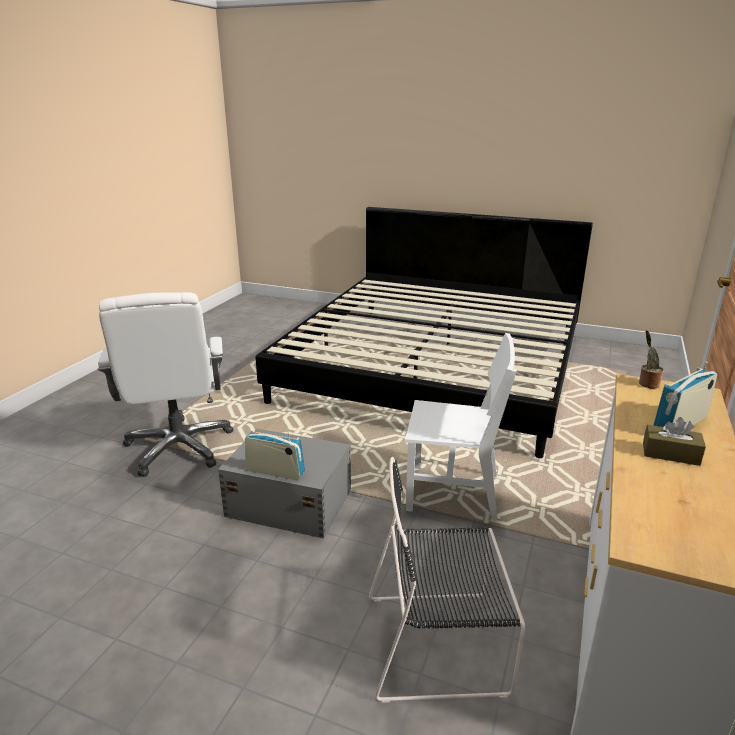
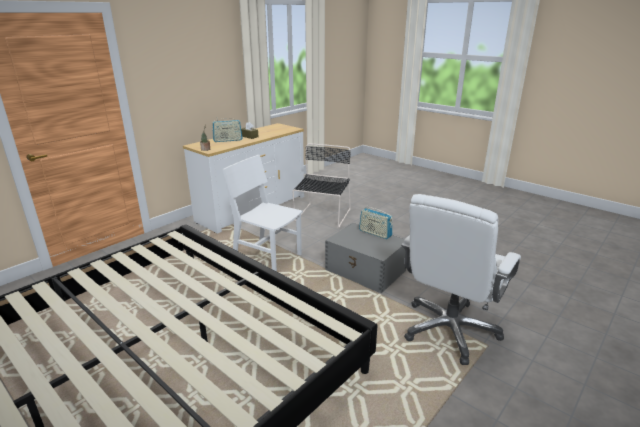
camera: 160 degrees left, 0 degrees up
(179, 447) = (449, 330): white office chair -> white office chair turned 150 degrees counterclockwise
(441, 643) = (322, 216): black chair -> black chair turned 90 degrees counterclockwise

